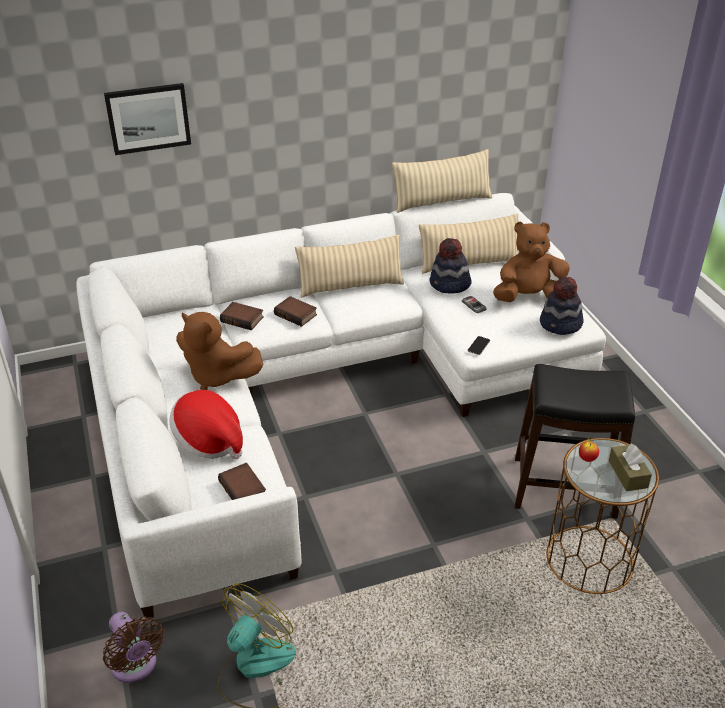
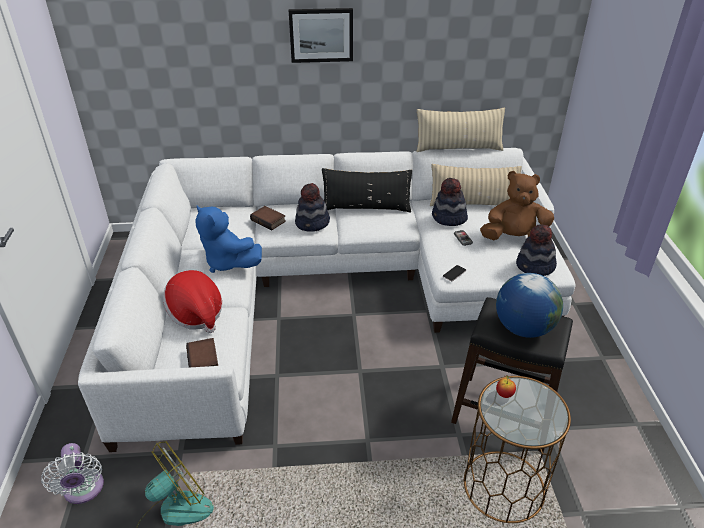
camera: 15 degrees right, 0 degrees up
(135, 666) = (83, 490): brown fan -> white fan
(148, 118) = (213, 47): picture -> picture (321, 35)
(217, 376) = (228, 262): brown plush toy -> blue plush toy
(297, 314) = (312, 223): book -> hat
(350, 286) = (366, 207): beige pillow -> black pillow
(585, 389) = (523, 328): none -> globe
(627, 474) = (539, 417): brown tissue box -> none

